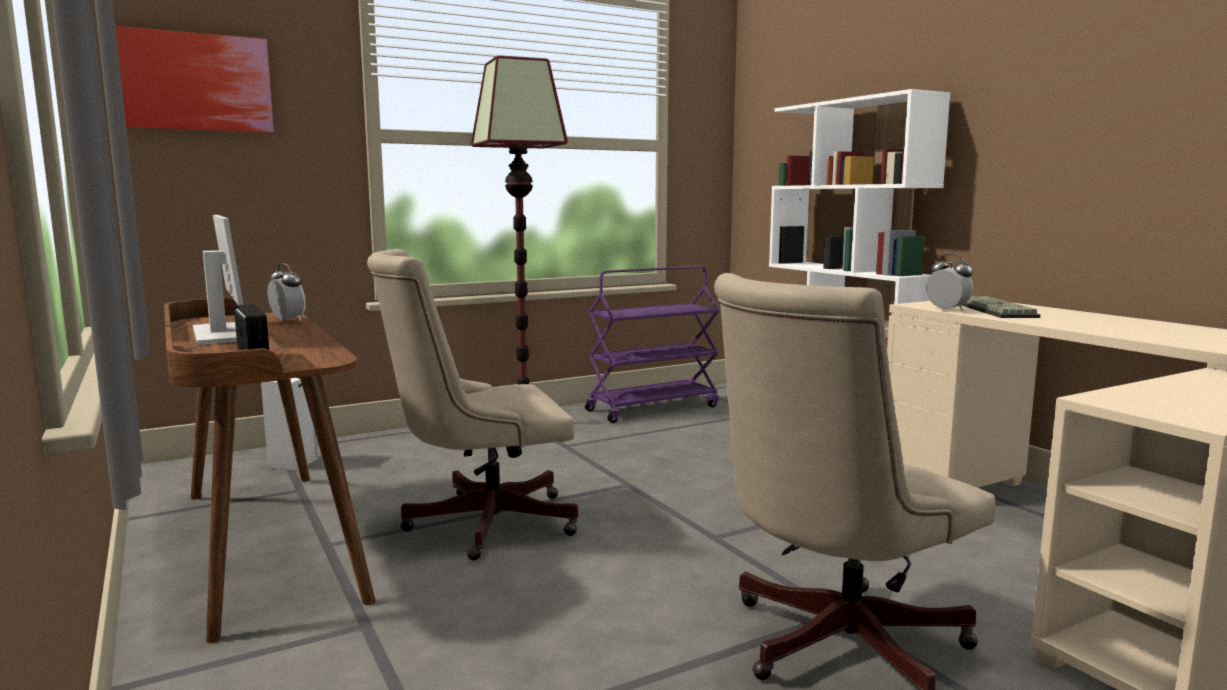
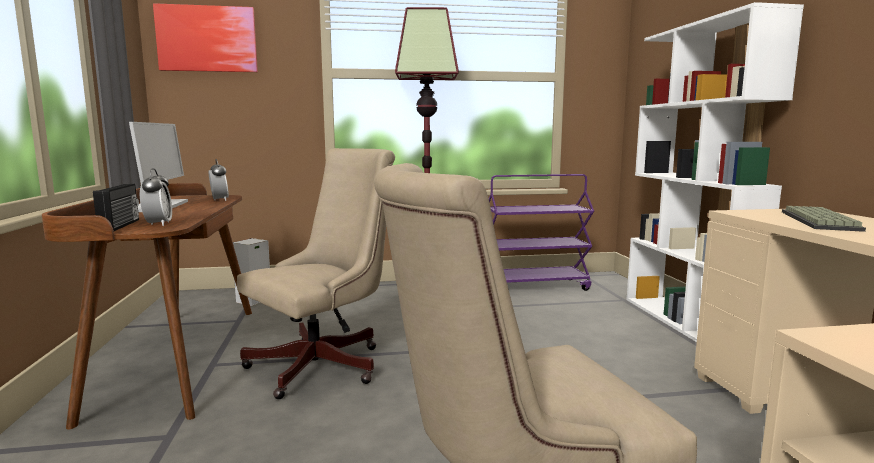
camera: 20 degrees right, 0 degrees up
(480, 523) = (325, 364): beige office chair -> beige office chair turned 135 degrees clockwise
(947, 310) = (763, 218): alarm clock -> alarm clock (158, 224)

